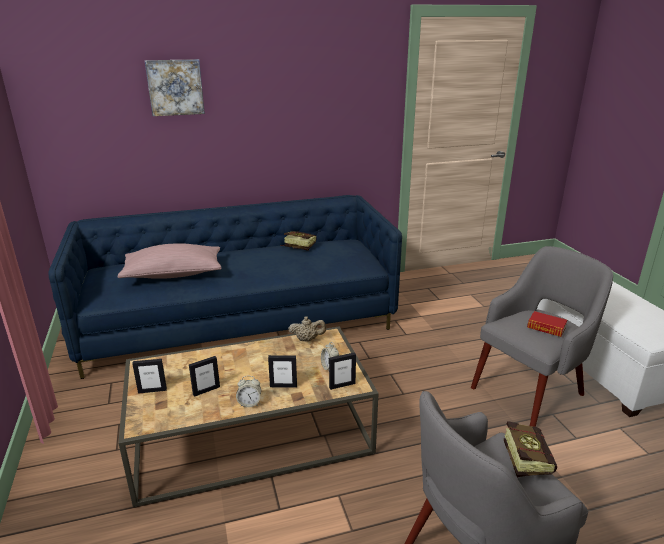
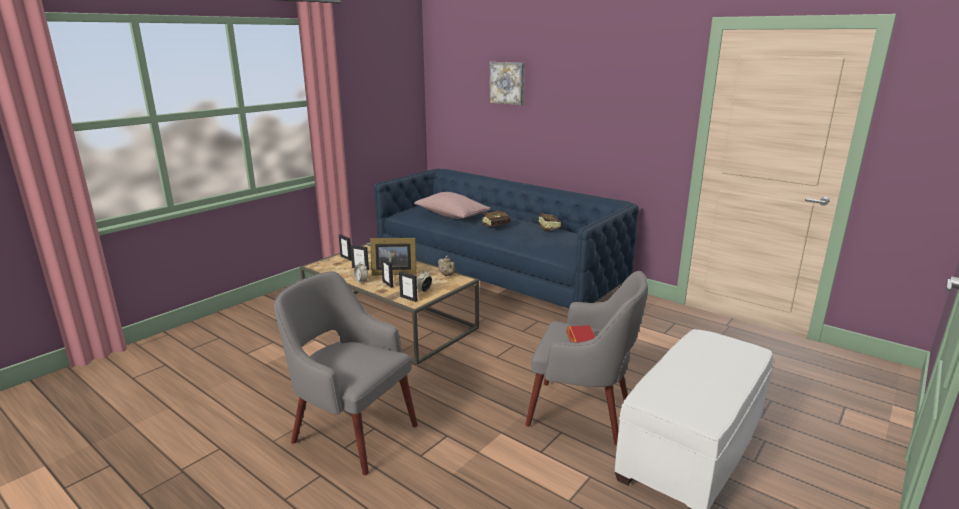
camera: 55 degrees right, 5 degrees down
(253, 371) = (393, 272): none -> picture frame
(524, 457) = (378, 361): book -> book (498, 226)

